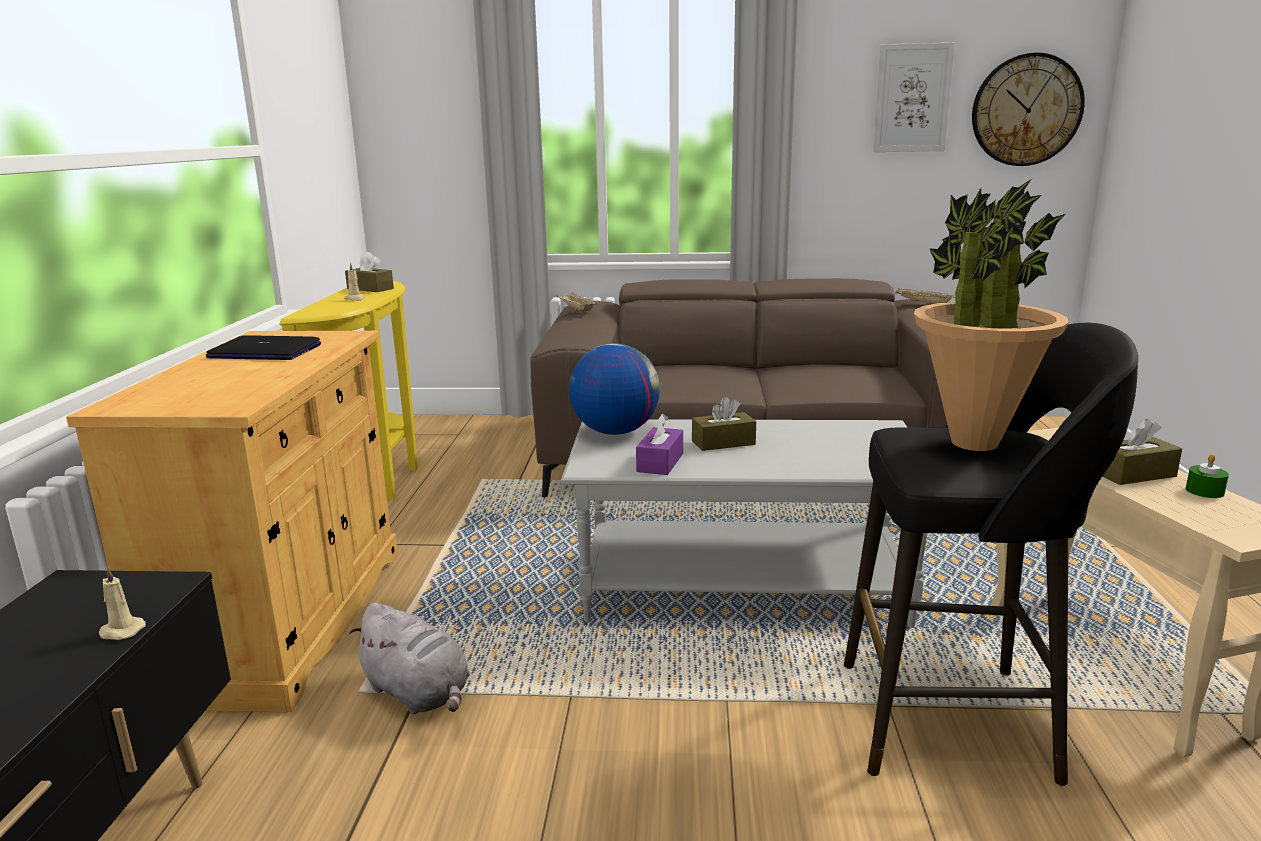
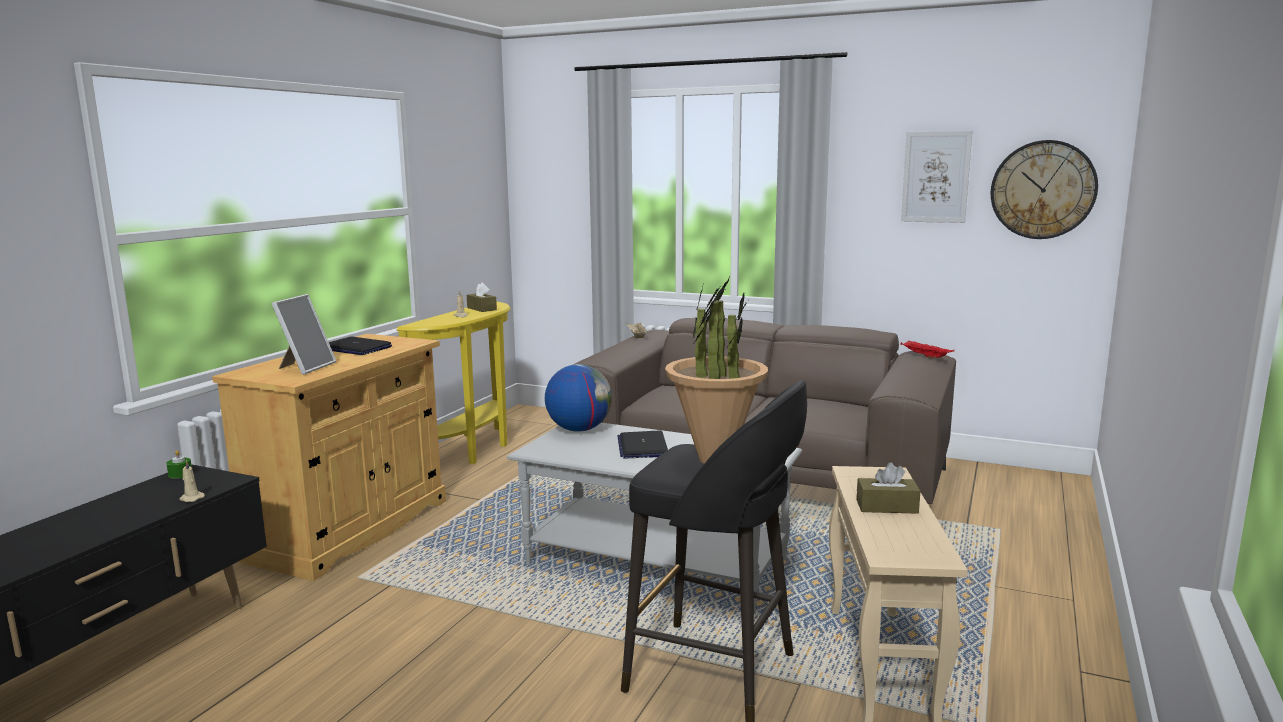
camera: 20 degrees right, 5 degrees down
(223, 386) = (305, 367): none -> picture frame
(419, 693) = (390, 585): grey plush toy -> none
(660, 462) = (581, 453): purple tissue box -> none
(723, 442) = (642, 446): brown tissue box -> laptop
(924, 304) = (924, 356): beige tray -> red tray
(1204, 491) = (921, 526): green candle -> green candle (180, 474)

